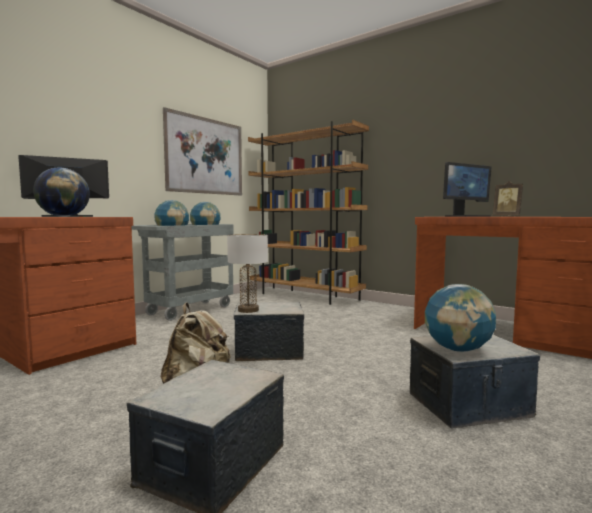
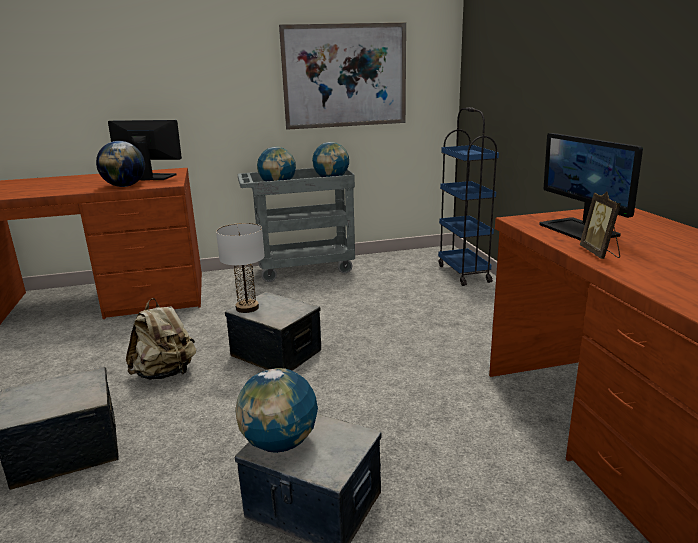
camera: 40 degrees right, 15 degrees up
(304, 296) = (464, 274): brown bookcase -> blue cart
(467, 216) = (580, 230): monitor -> monitor turned 60 degrees clockwise

